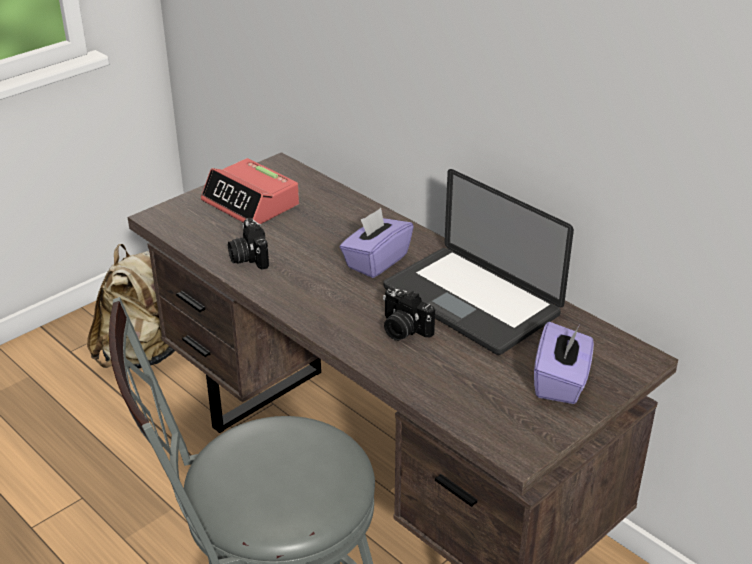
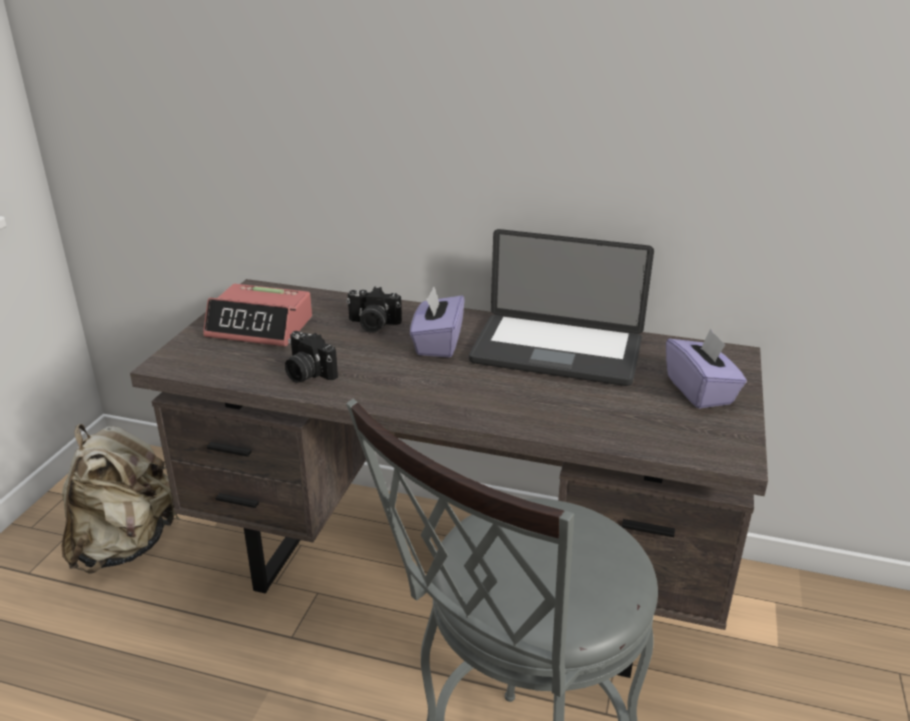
camera: 30 degrees left, 5 degrees down
(403, 330) = (525, 391): camera -> camera (373, 325)

